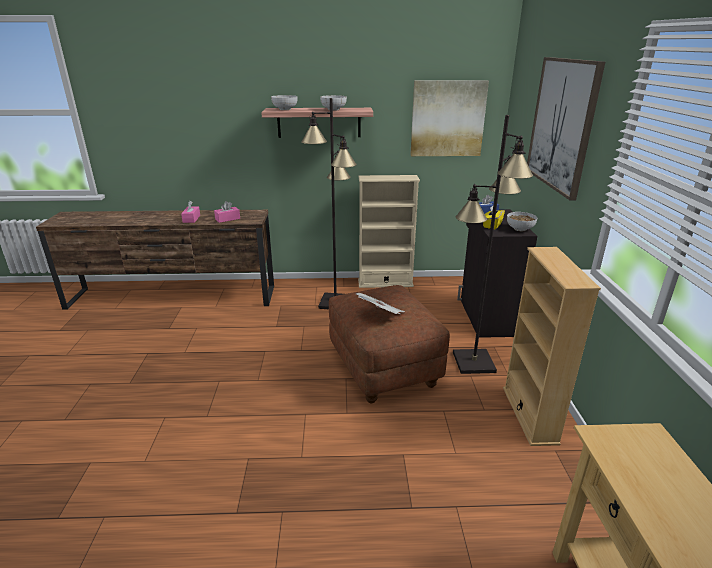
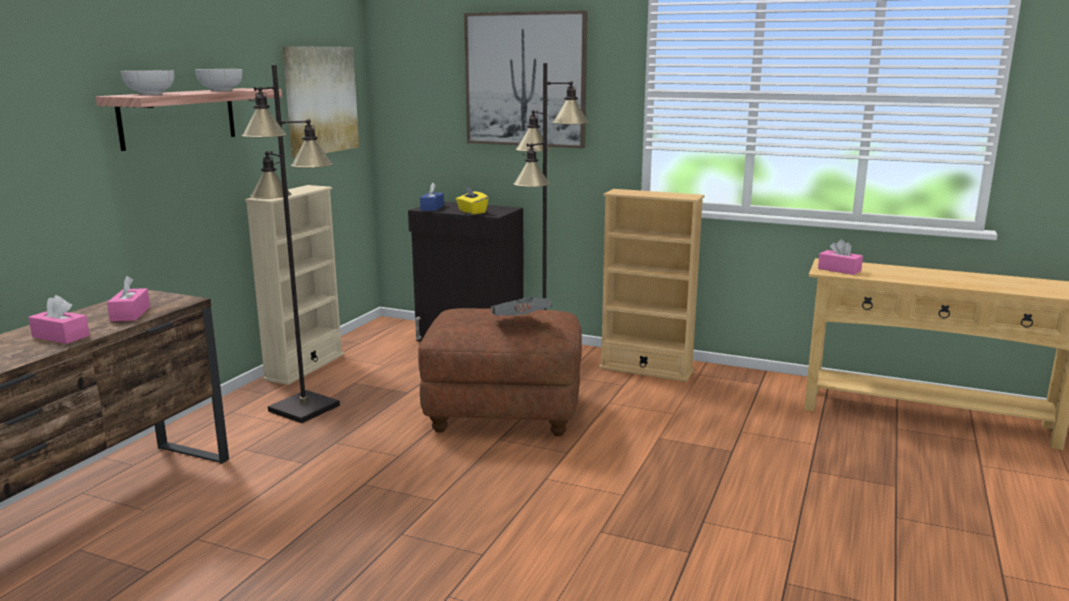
camera: 65 degrees left, 10 degrees down
(520, 229) = (498, 208): bowl -> none
(623, 449) = (839, 270): none -> pink tissue box

